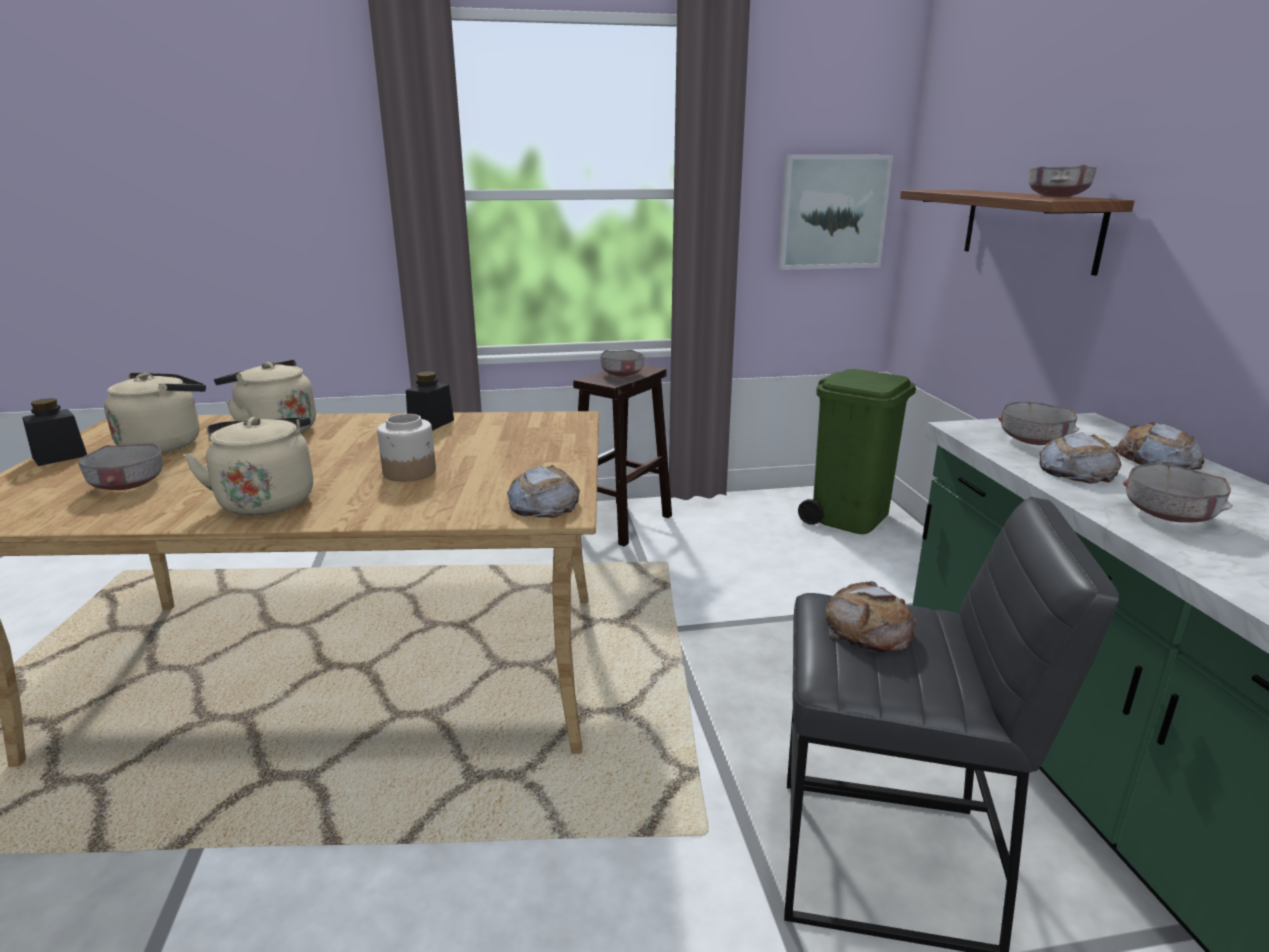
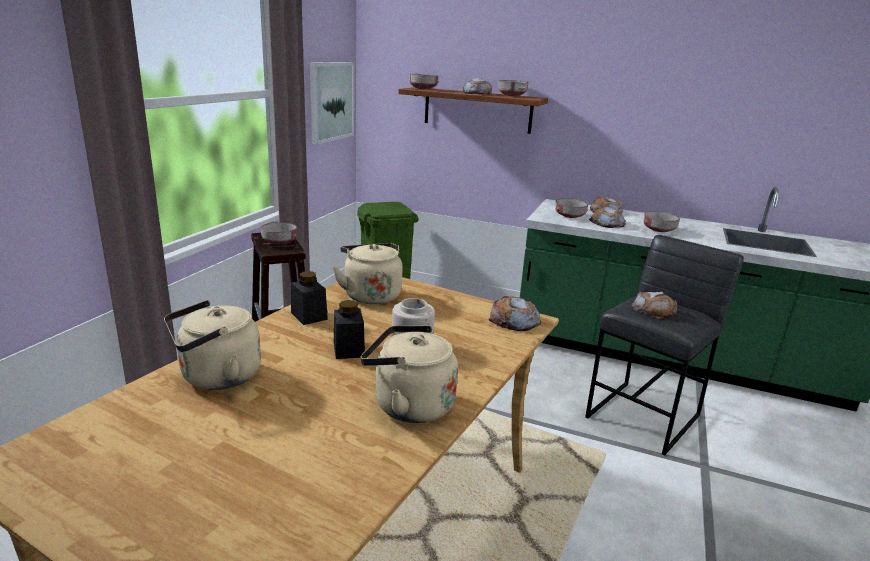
camera: 60 degrees left, 0 degrees up
(60, 456) = (87, 521): black jar -> black jar (348, 349)
(127, 485) = (278, 473): grey bowl -> grey bowl (423, 89)
(166, 444) = (161, 441): beige kettle -> beige kettle (371, 295)
(1003, 194) = (476, 93): none -> bread

